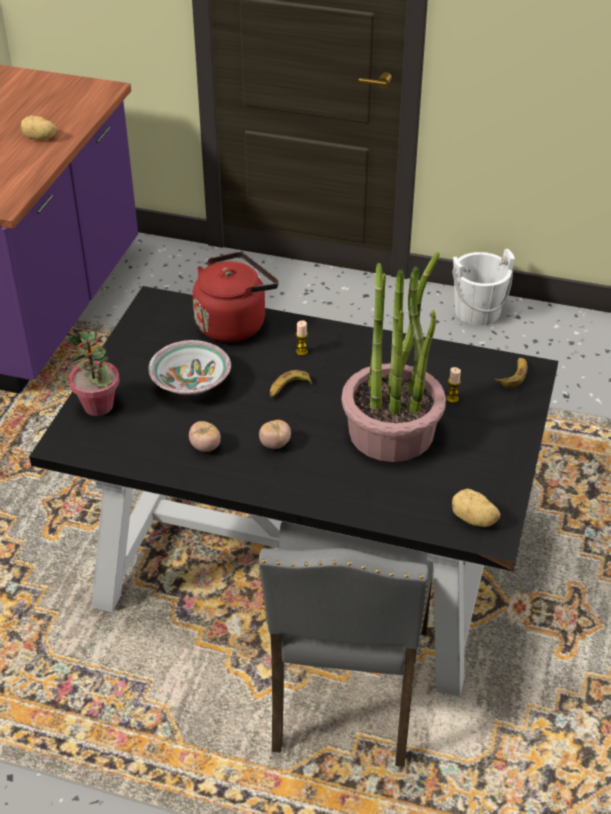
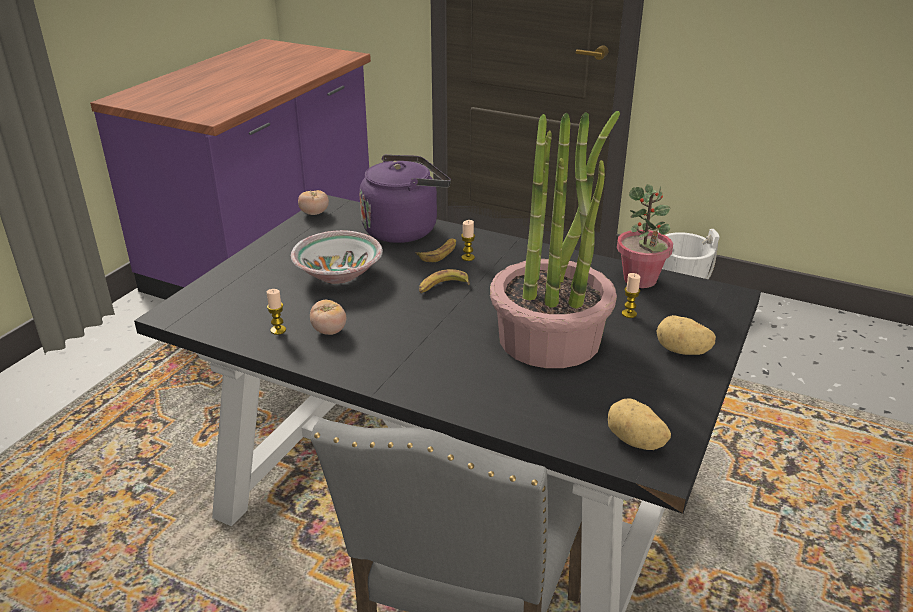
camera: 10 degrees right, 10 degrees down
(39, 138) = (271, 79): potato -> potato (682, 351)
(98, 406) = (231, 284): potted plant -> potted plant (640, 280)
(161, 451) = (278, 330): none -> candle
(234, 323) = (404, 229): red kettle -> purple kettle
(275, 444) = (409, 336): tomato -> tomato (314, 213)
(513, 375) = (705, 299): banana -> banana (439, 253)

